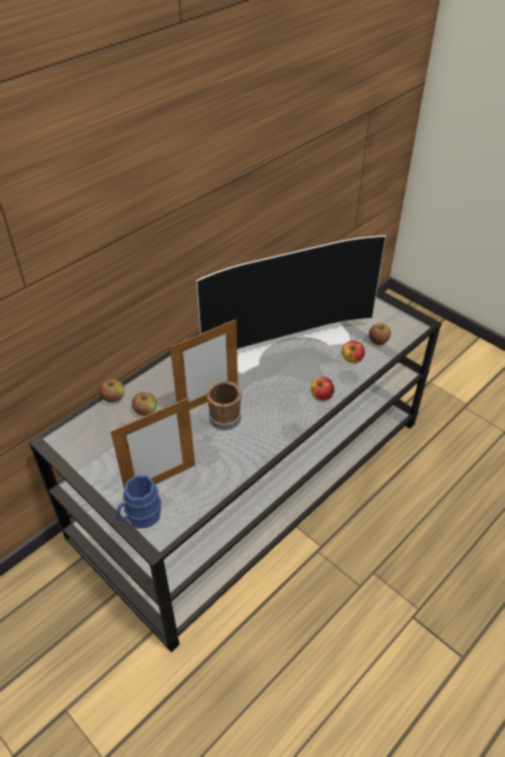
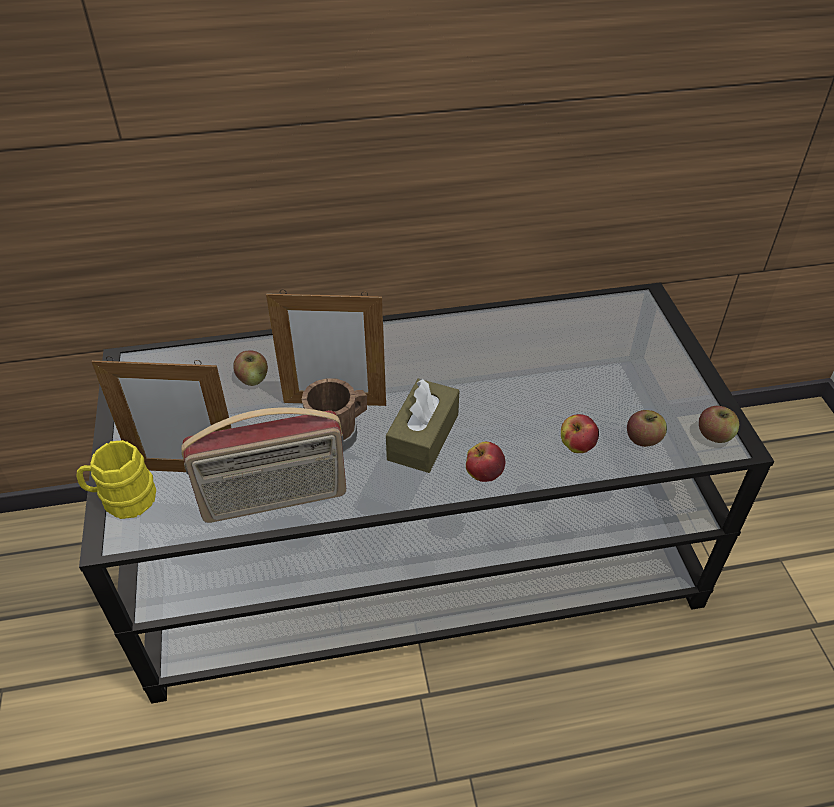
camera: 35 degrees right, 0 degrees up
(113, 397) = (233, 345): apple -> apple (714, 435)
(140, 516) = (123, 500): blue mug -> yellow mug
(227, 468) = (274, 501): none -> radio
(273, 394) = (423, 437): none -> brown tissue box
(285, 339) = (508, 374): television -> none

